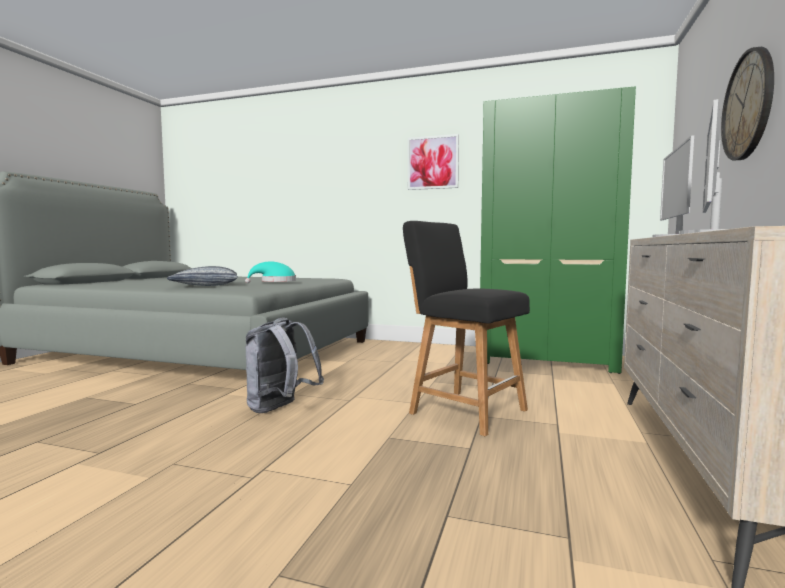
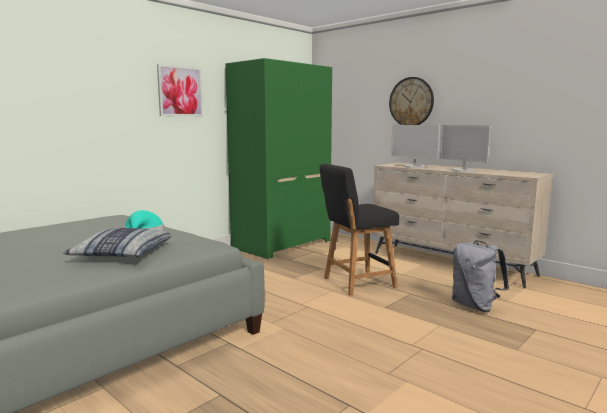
camera: 65 degrees left, 5 degrees up
(280, 409) = (305, 330): grey backpack -> grey backpack (475, 306)

